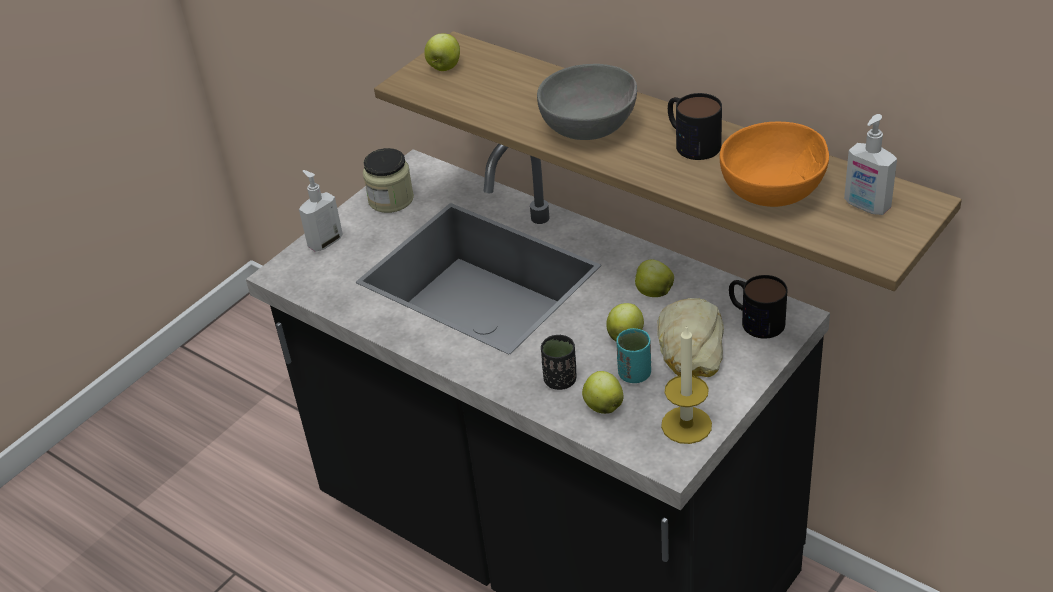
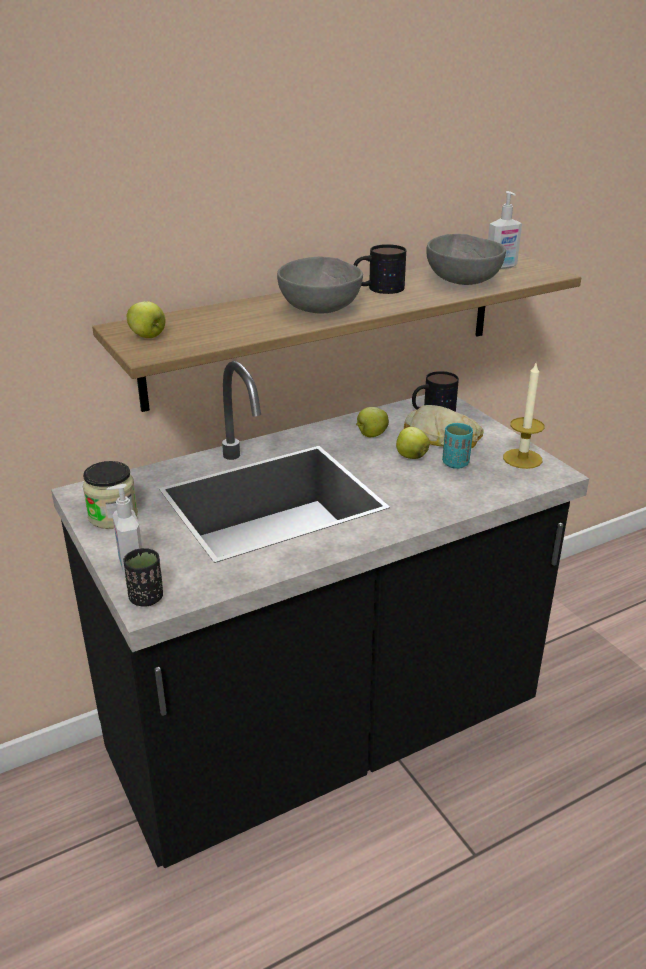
camera: 70 degrees left, 10 degrees down
(560, 380) = (440, 493): black cup -> black cup (146, 598)
(603, 406) = (481, 483): apple -> none
(775, 192) = (464, 281): orange bowl -> grey bowl

